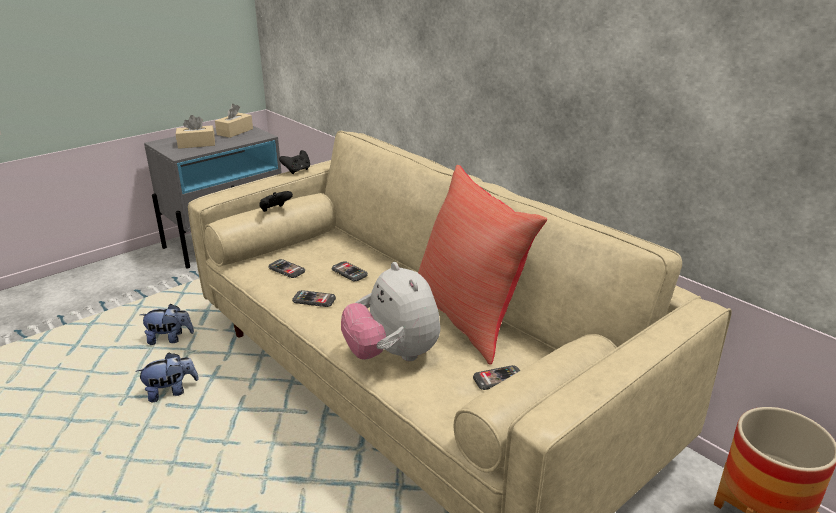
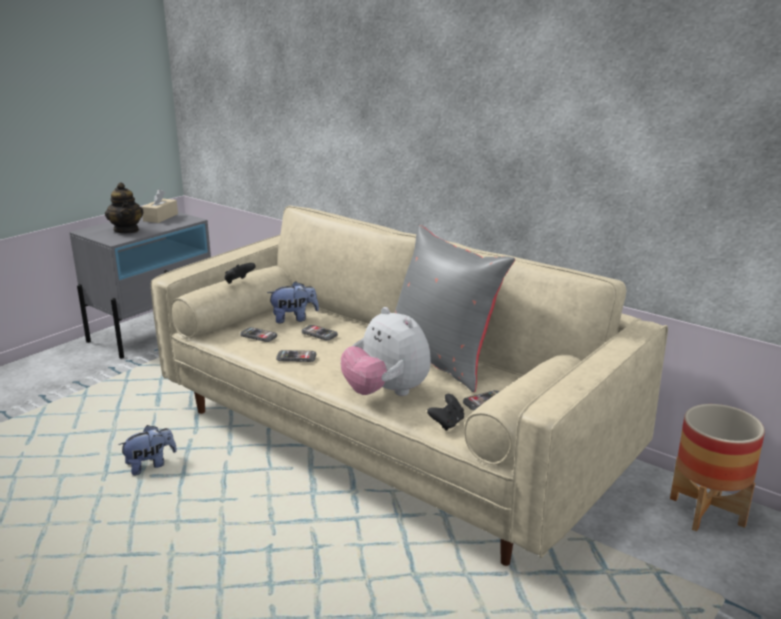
camera: 10 degrees left, 5 degrees down
(170, 339) = (130, 421): plush toy -> plush toy (294, 319)
(196, 144) = (127, 230): beige tissue box -> teapot
(297, 171) = (247, 246): black game controller -> black game controller (447, 423)
(468, 316) = (441, 359): red pillow -> grey pillow

